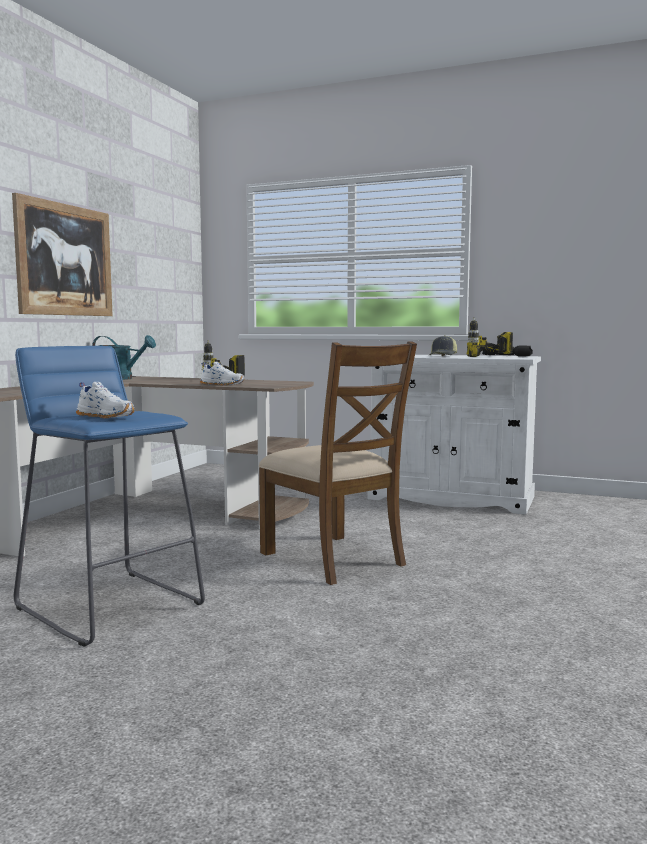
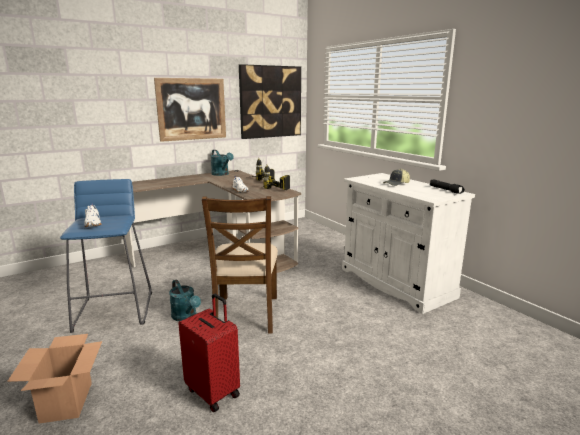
camera: 35 degrees right, 10 degrees up
(163, 264) = (270, 102): none -> picture
(254, 581) = (186, 317): none -> turquoise watering can
(267, 703) = (66, 401): none -> cardboard box
(449, 626) = (214, 392): none -> red suitcase
(493, 357) = (418, 193): power drill -> power drill (270, 192)

